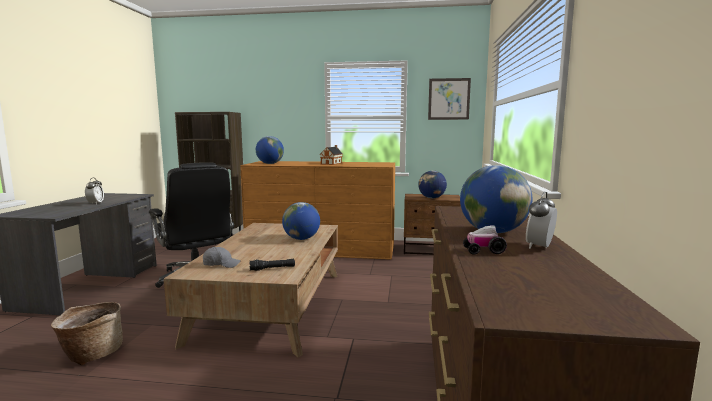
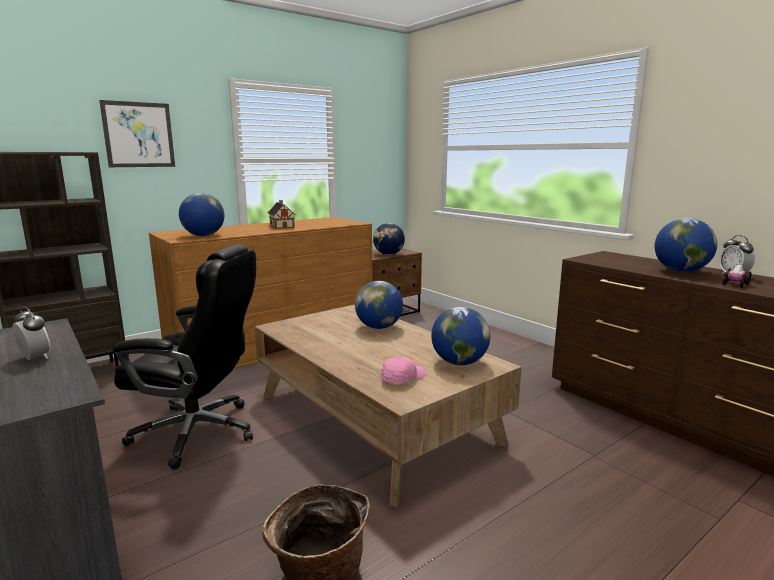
camera: 45 degrees left, 5 degrees up
(221, 264) = (402, 378): grey cap -> pink cap
(272, 268) = (459, 362): black flashlight -> globe
(449, 99) = (375, 138): picture -> picture (139, 135)

